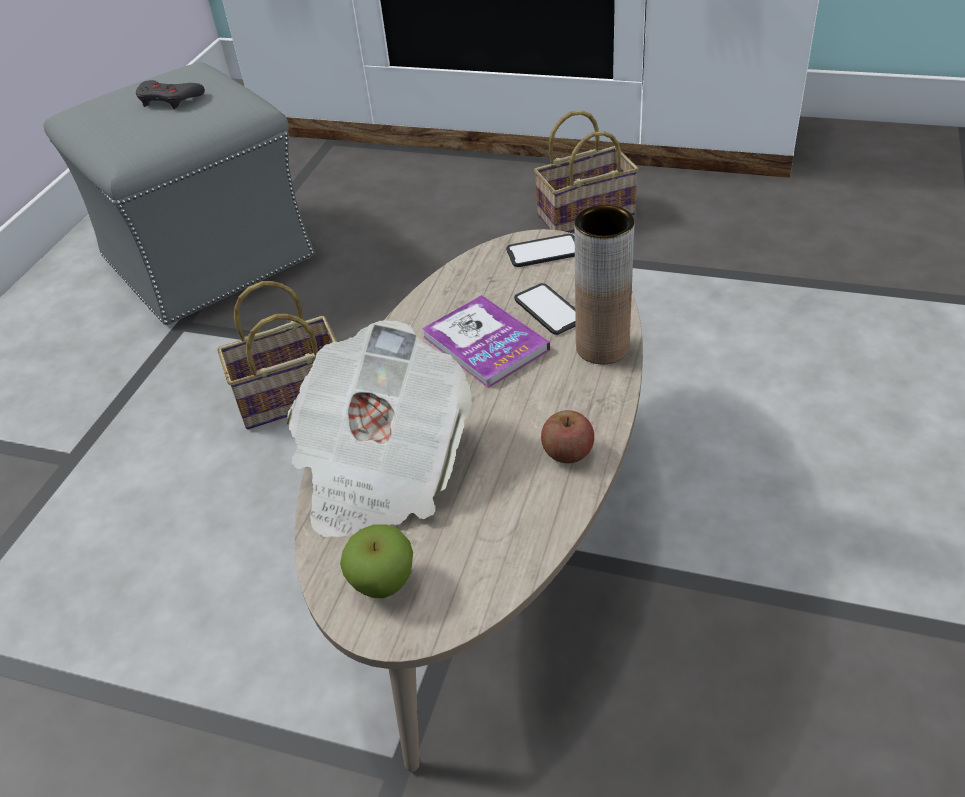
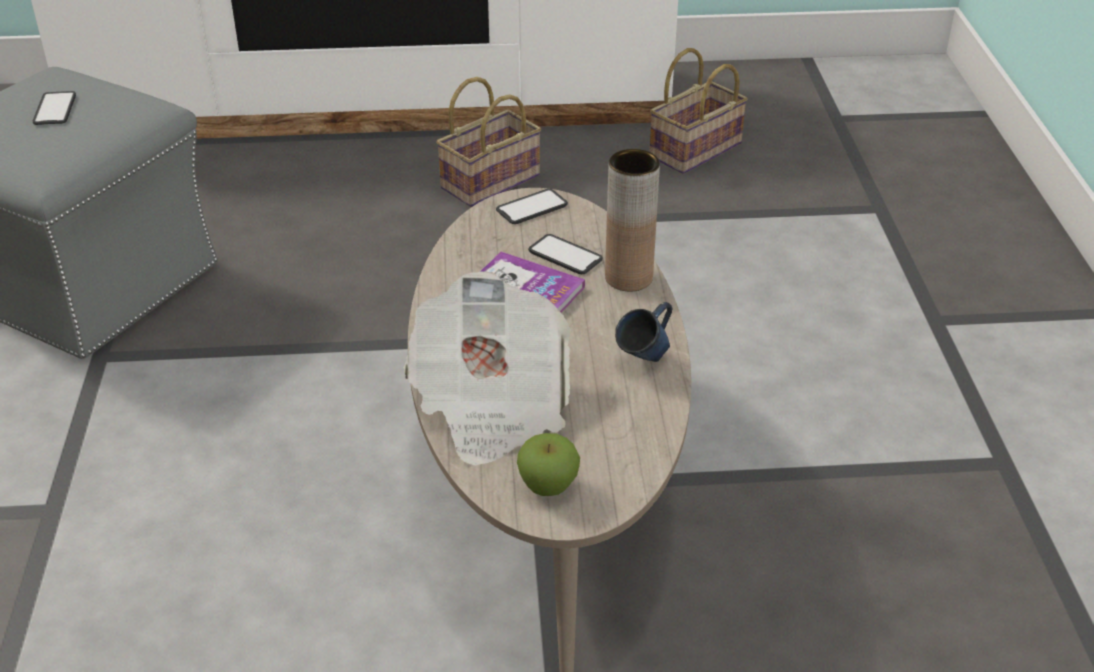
camera: 25 degrees left, 5 degrees down
(169, 99) = (55, 109): grey game controller -> phone
(290, 398) = (271, 404): basket -> basket (695, 152)
(568, 452) = (644, 362): apple -> blue mug

